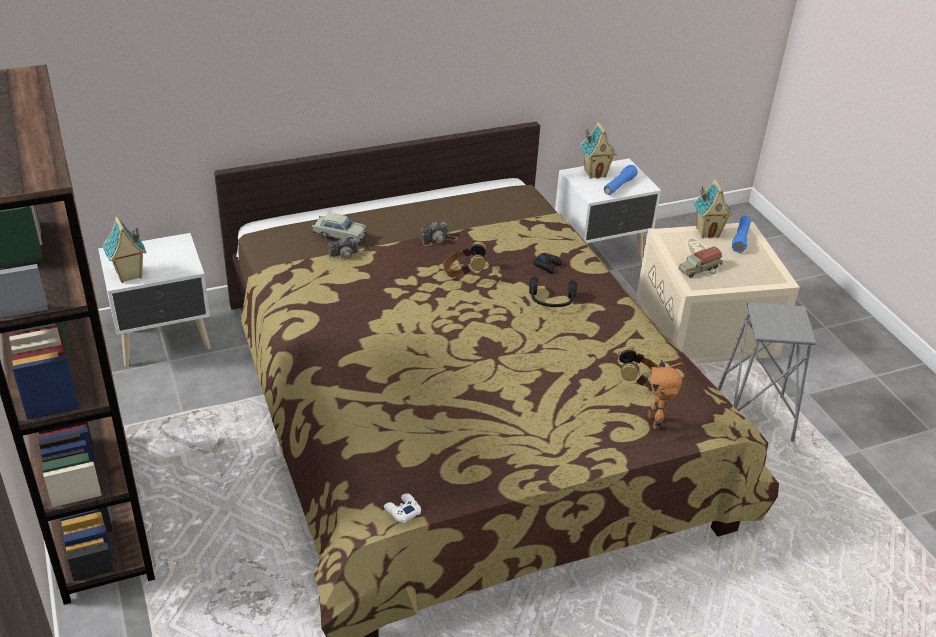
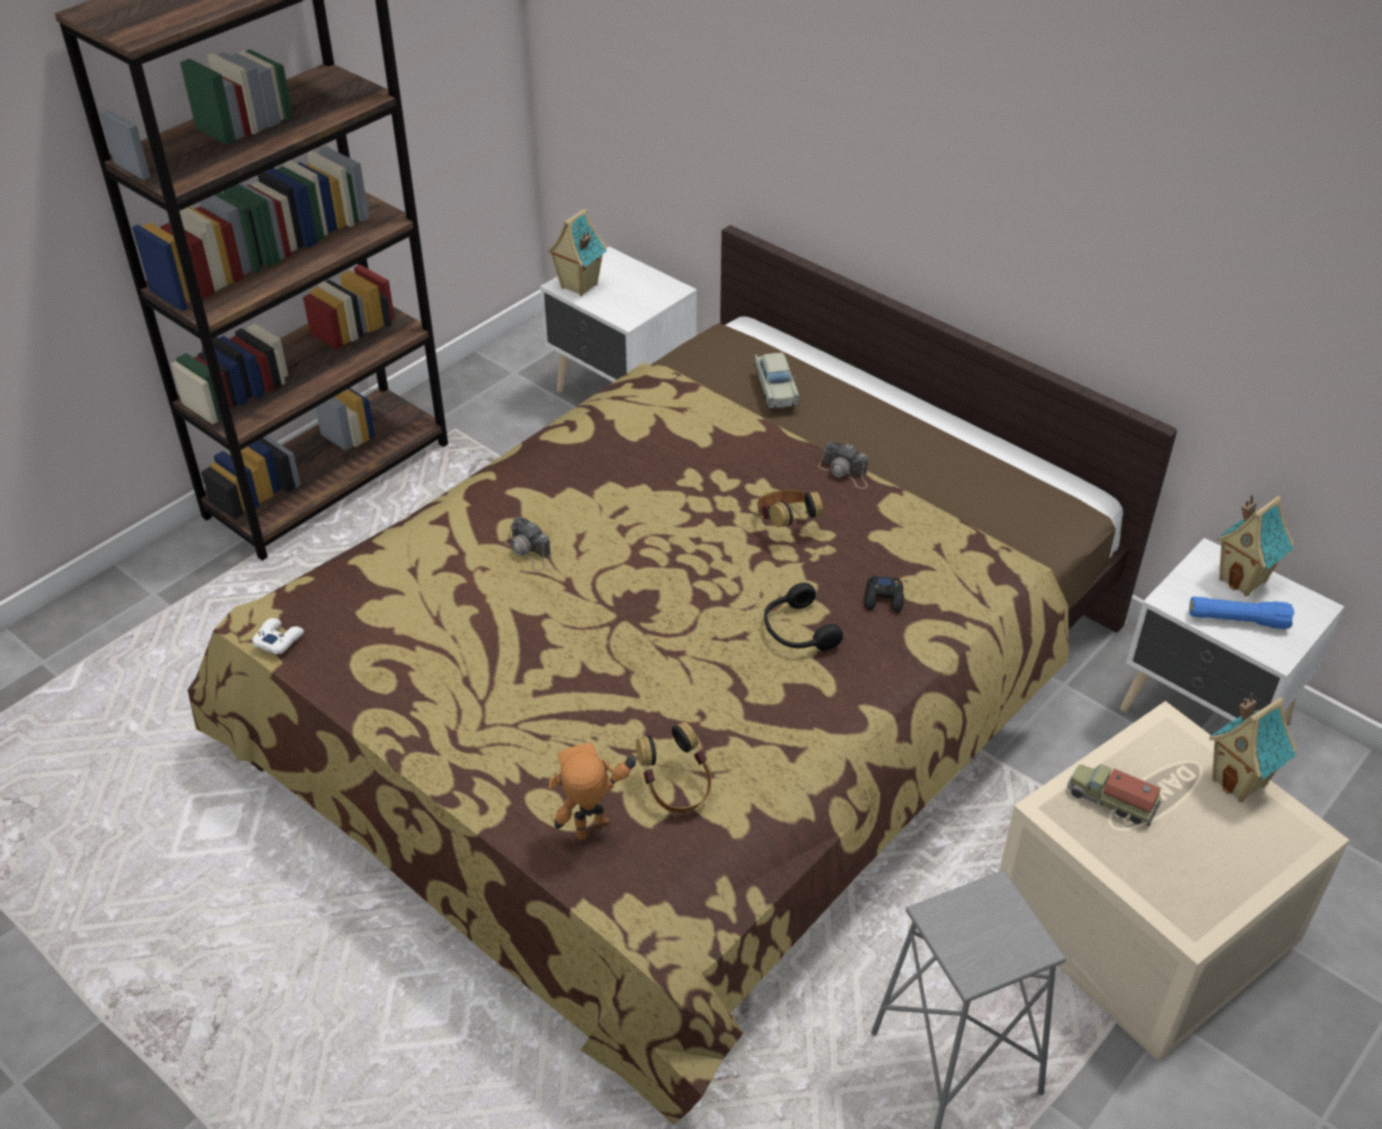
camera: 65 degrees right, 5 degrees up
(347, 255) = (734, 411): camera -> camera (528, 551)
(740, 239) = (1267, 835): blue flashlight -> none

